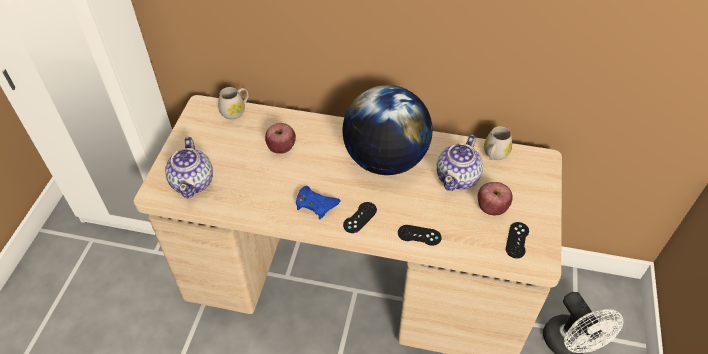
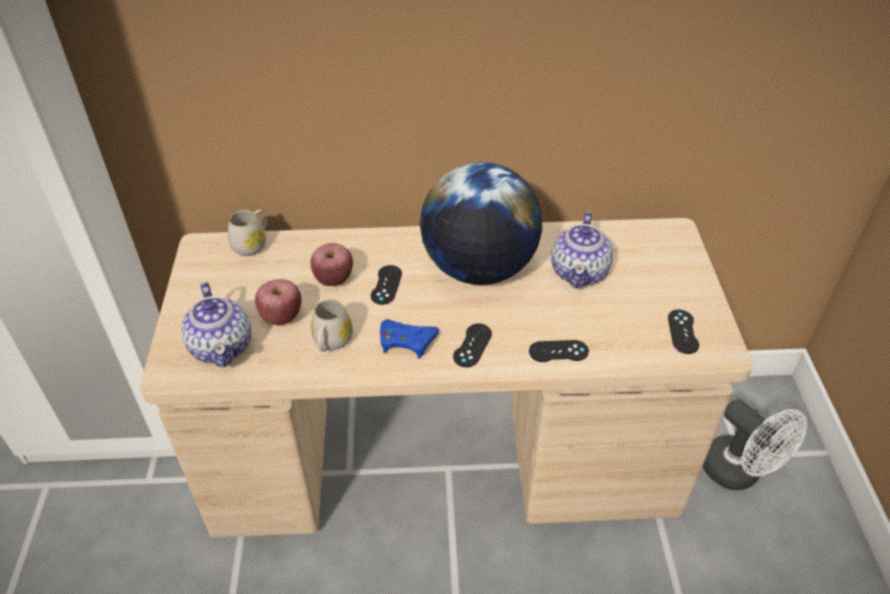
camera: 15 degrees left, 5 degrees down
(316, 159) = (386, 285): none -> black game controller
(491, 208) = (636, 300): apple -> apple (281, 316)
(494, 155) = (614, 237): white mug -> white mug (331, 342)

